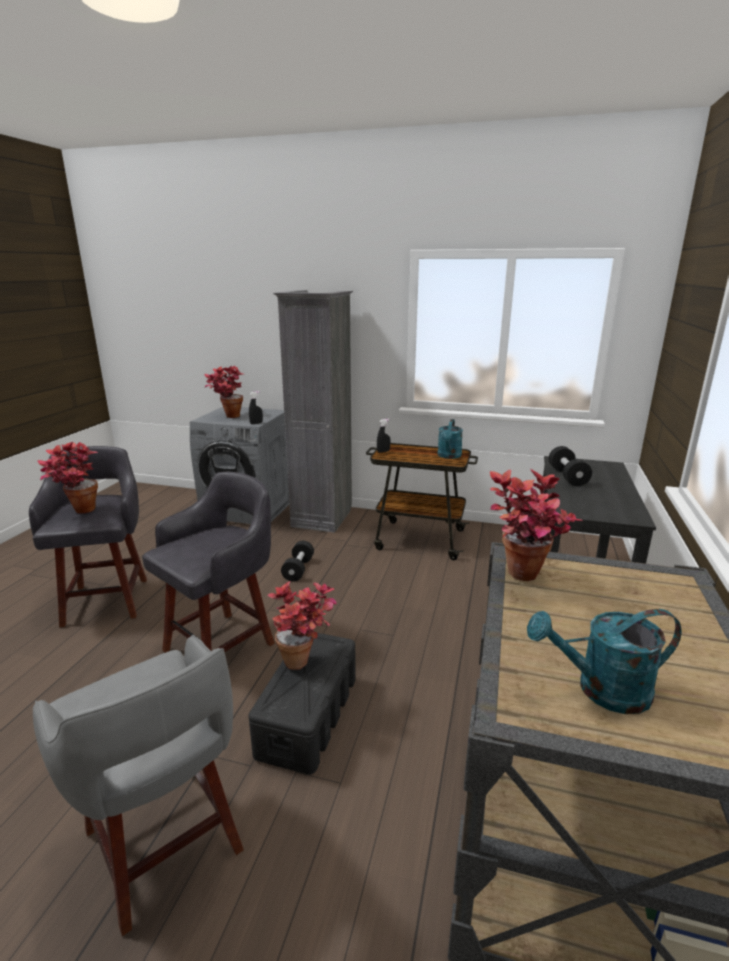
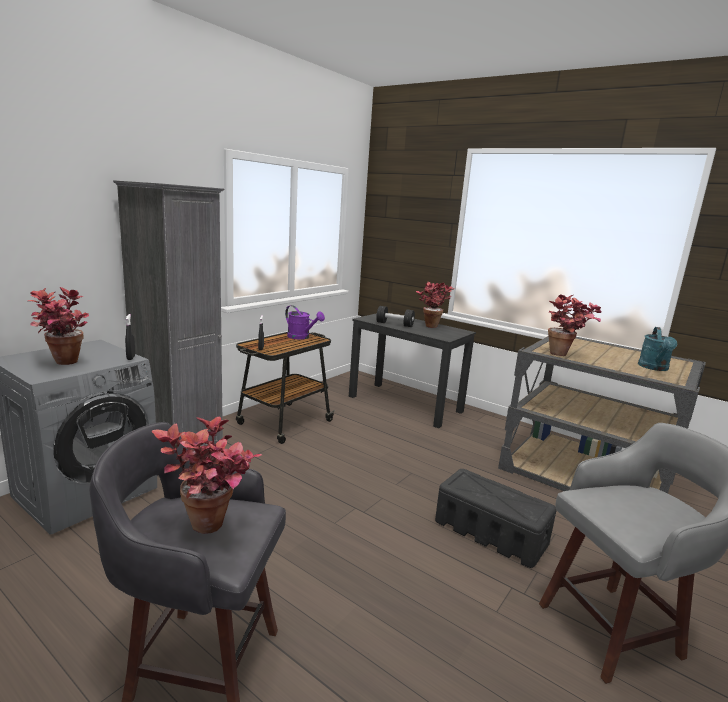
camera: 70 degrees left, 5 degrees down
(223, 645) = (377, 562): grey stool -> none
(298, 569) = (275, 491): black dumbbell -> none
(305, 660) = (482, 492): potted plant -> potted plant (431, 325)
(449, 456) = (301, 337): turquoise watering can -> purple watering can

